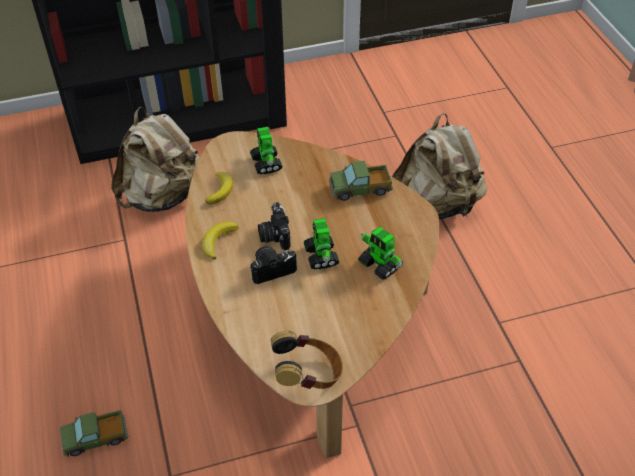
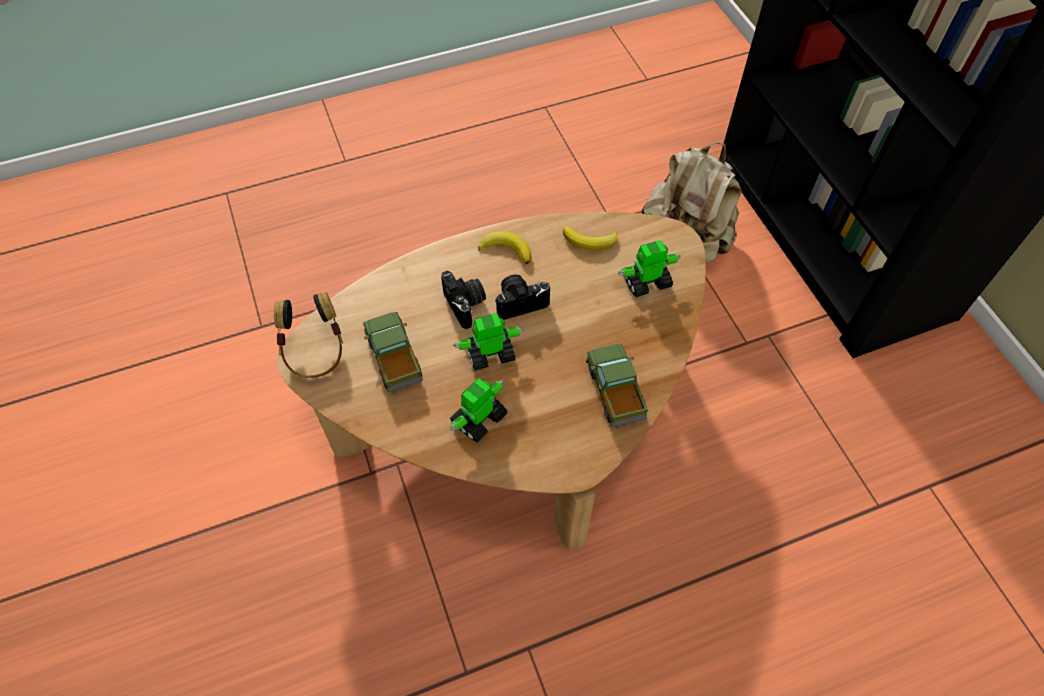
camera: 85 degrees right, 10 degrees up
(96, 438) = (362, 245): toy truck -> toy truck (394, 358)
(436, 205) = (739, 565): beige backpack -> none

